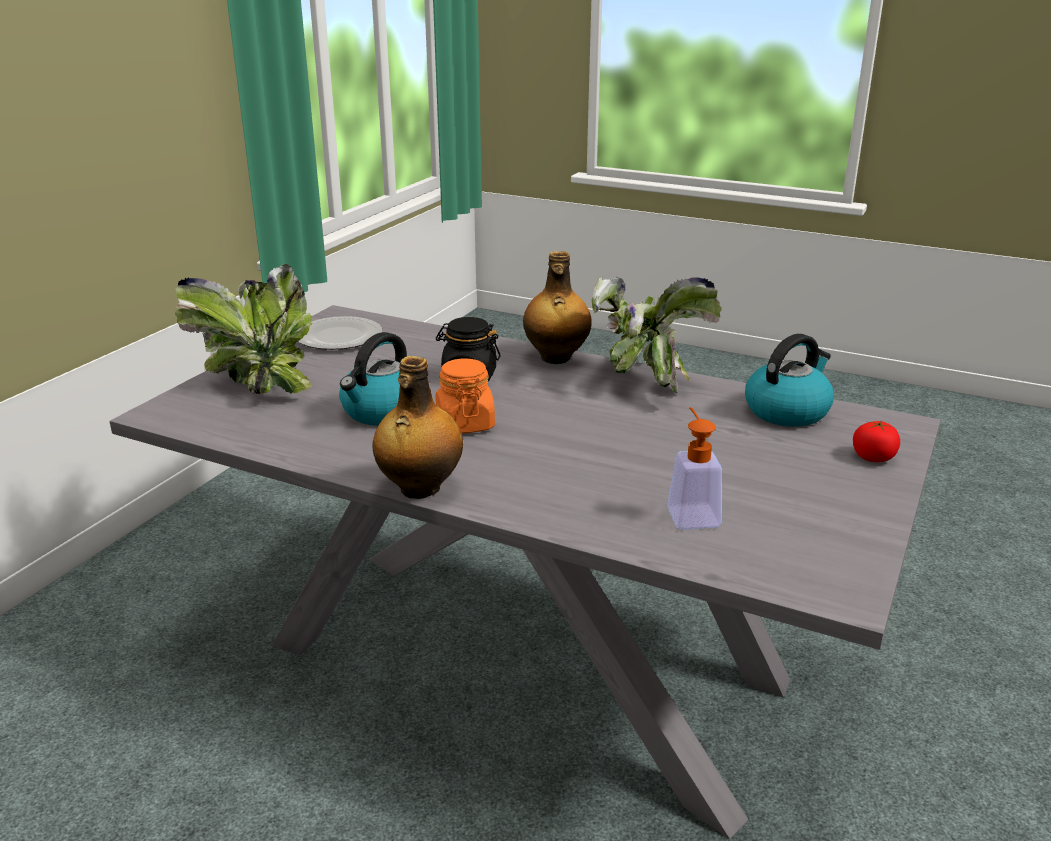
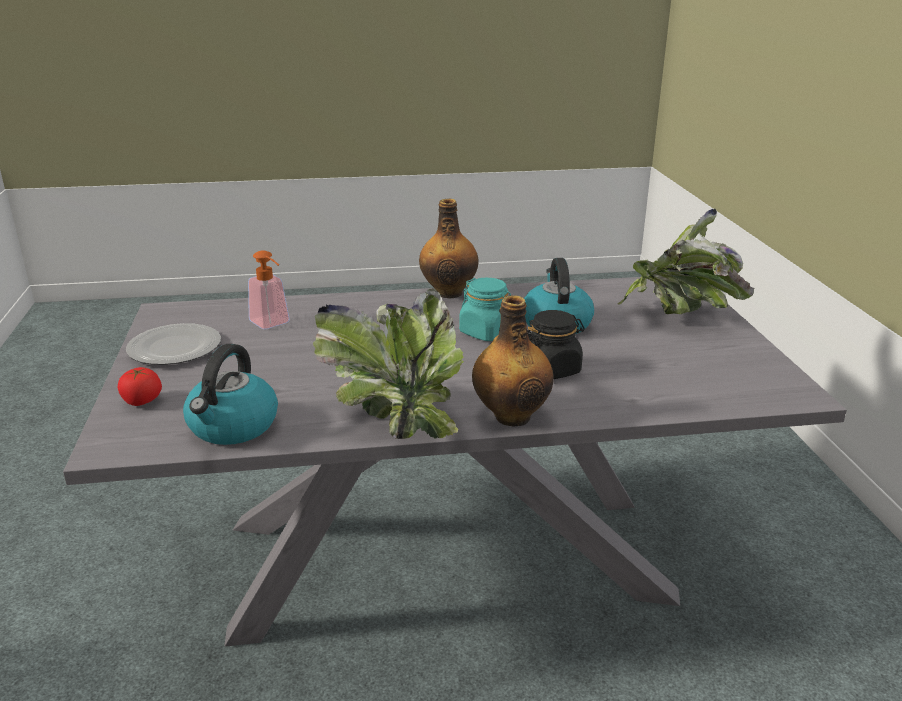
camera: 145 degrees right, 0 degrees up
(340, 337) = (732, 371): plate -> plate (173, 348)
(465, 424) = (486, 332): orange jar -> turquoise jar

